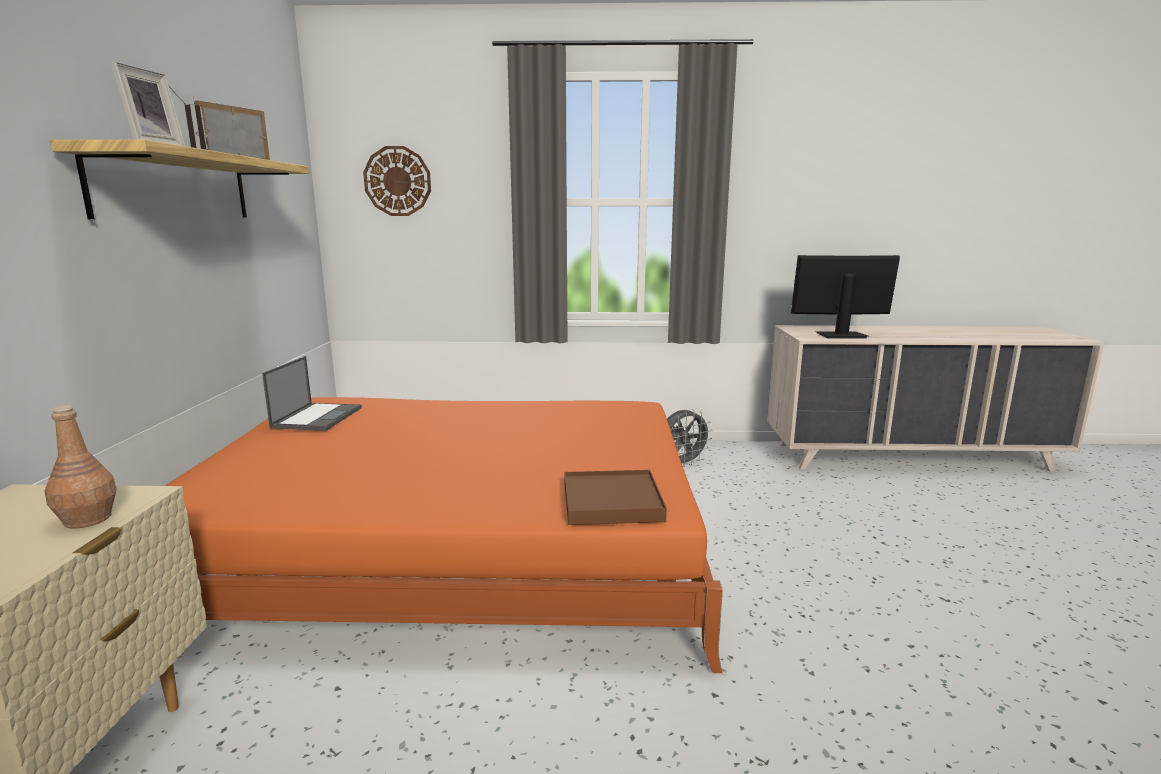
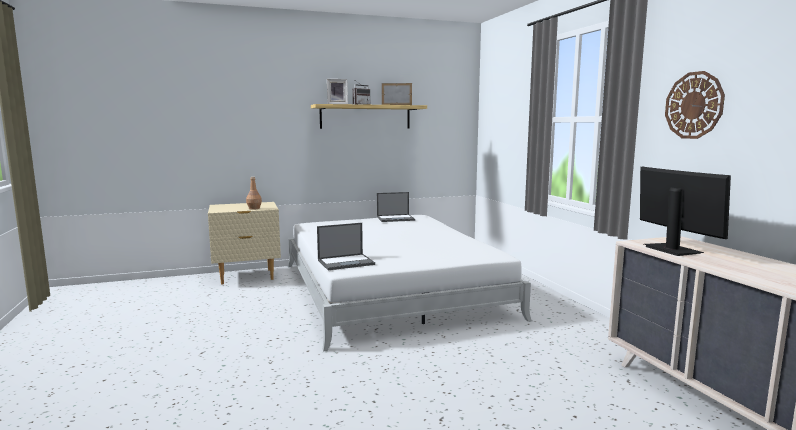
camera: 70 degrees right, 5 degrees down
(397, 181) = (500, 109): wall clock -> wall clock (694, 105)
(456, 546) = (390, 289): orange bed -> white bed
(611, 502) = (346, 262): brown tray -> laptop
(682, 463) = (563, 323): grey fan -> none

